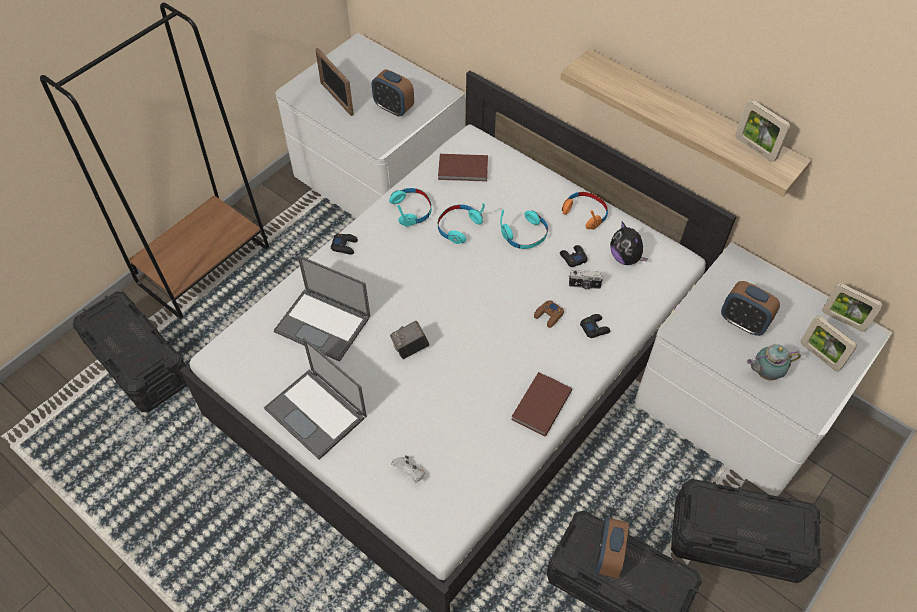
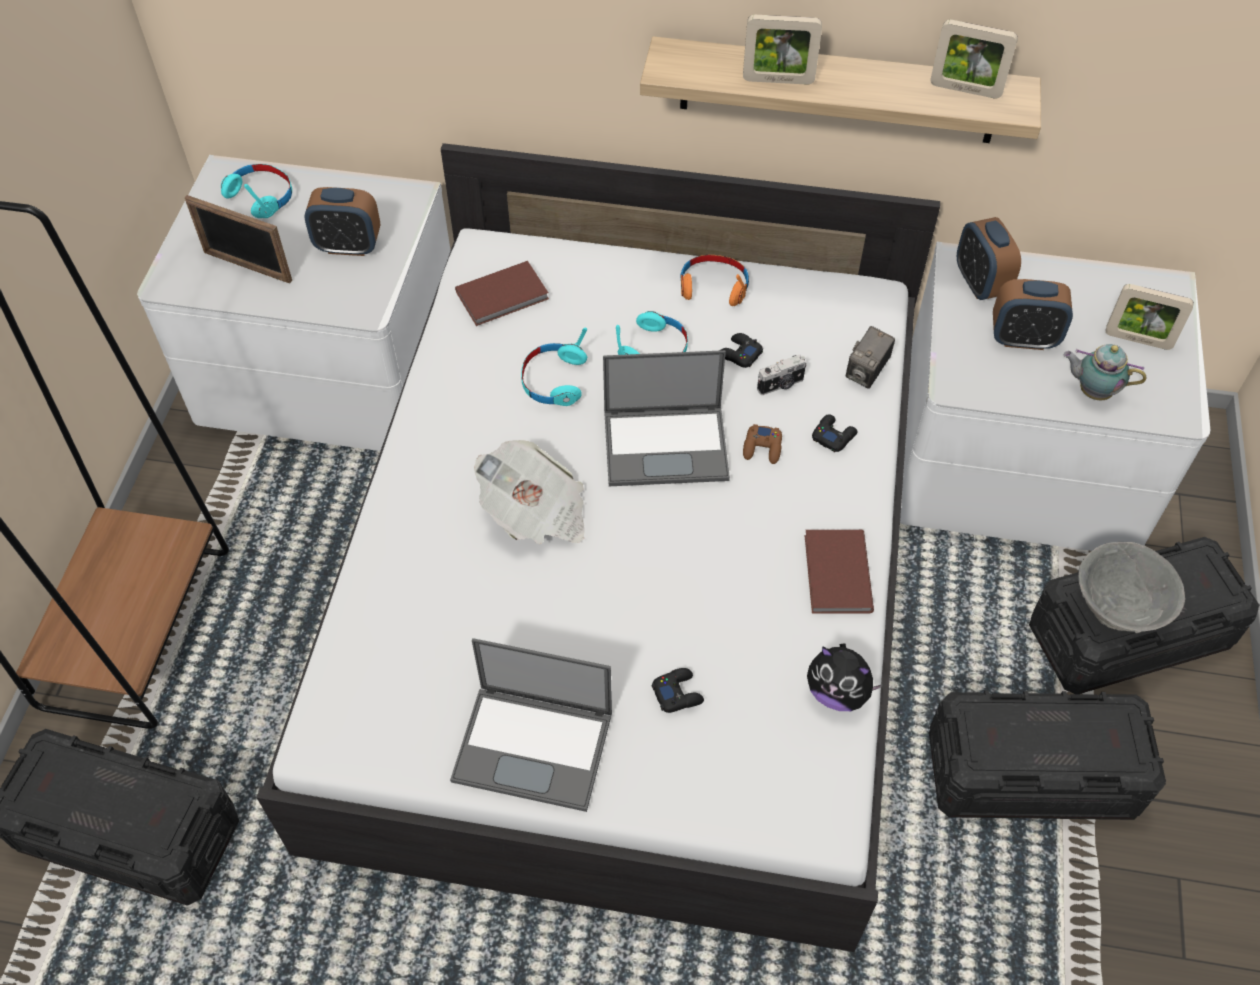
camera: 30 degrees left, 0 degrees up
(324, 324) = (453, 612): laptop -> laptop (667, 445)
(345, 246) = (402, 483): black game controller -> black game controller (677, 693)
(400, 293) = (536, 513): none -> newspaper
(410, 349) = (606, 585): camera -> camera (866, 373)
(410, 472) = (729, 759): white game controller -> none
(411, 210) = (468, 386): turquoise headphones -> turquoise headphones (261, 196)
(607, 556) = (1022, 735): alarm clock -> alarm clock (980, 283)
(625, 258) = (807, 323): plush toy -> plush toy (837, 692)
(721, 516) = (1117, 608): none -> grey bowl
(765, 373) = (1092, 391): teapot -> teapot turned 60 degrees clockwise
(843, 320) = (1132, 283): picture frame -> picture frame (778, 80)

